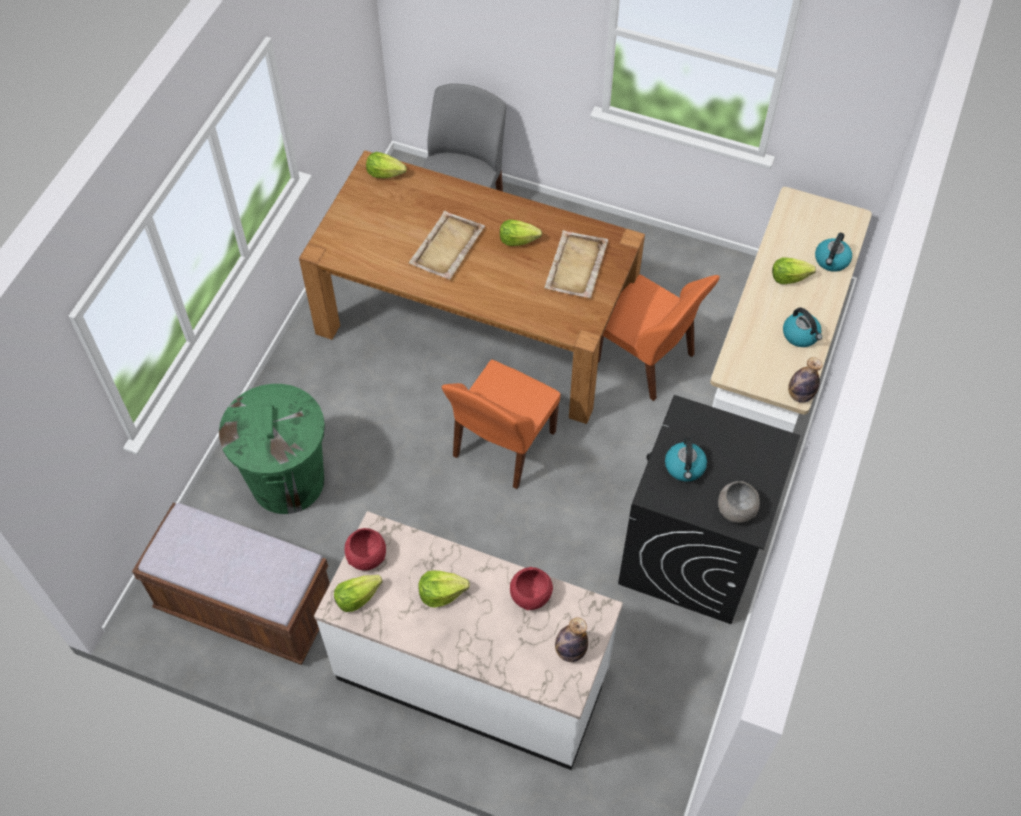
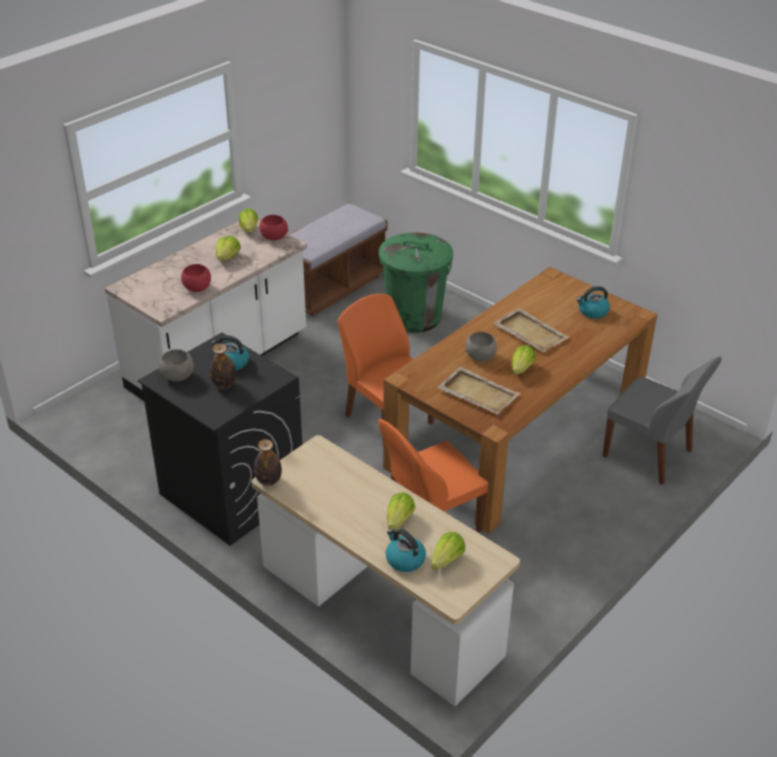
camera: 110 degrees right, 20 degrees down
(385, 173) = (625, 318): lettuce -> lettuce (447, 560)
(512, 279) = (480, 356): none -> grey bowl
(570, 651) = (147, 294): bottle -> bottle (224, 385)
(801, 335) = (329, 504): kettle -> kettle (592, 312)

